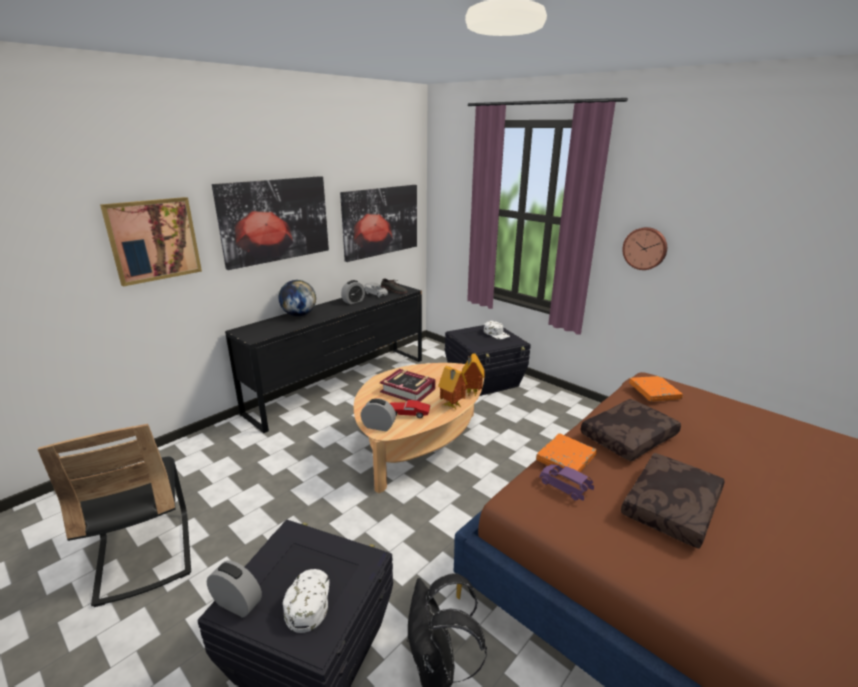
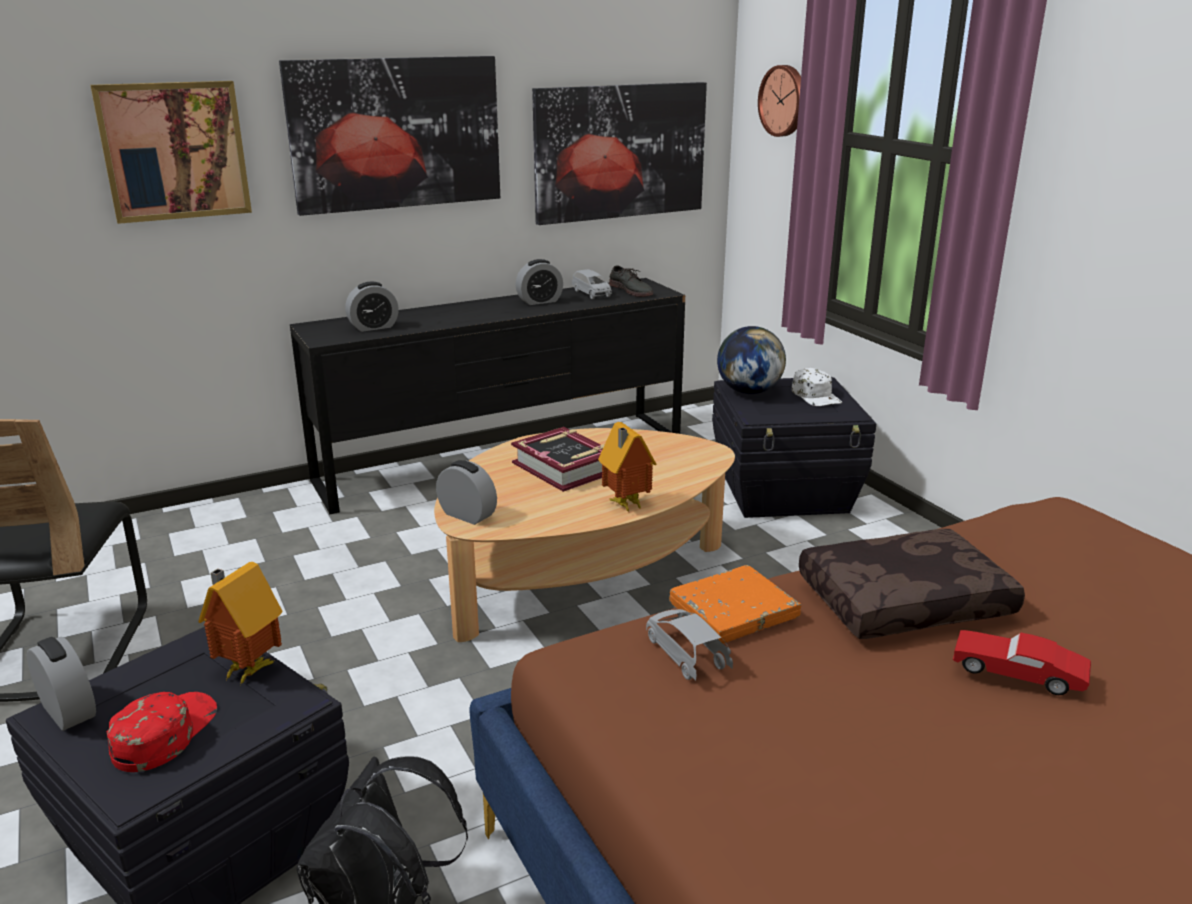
camera: 20 degrees right, 0 degrees up
(276, 327) = (373, 327): none -> alarm clock
(299, 315) = (427, 313): globe -> globe (749, 392)
(307, 601) = (164, 733): white cap -> red cap
(408, 413) = (536, 504): red toy car -> red toy car (1018, 674)
(470, 393) = (680, 489): toy house -> toy house (247, 670)
(564, 487) = (686, 655): purple toy car -> grey toy car
(645, 248) = (1121, 220): wall clock -> wall clock (784, 101)
(654, 391) = (1042, 531): orange book -> none
(672, 508) = (882, 736): brown pillow -> none

